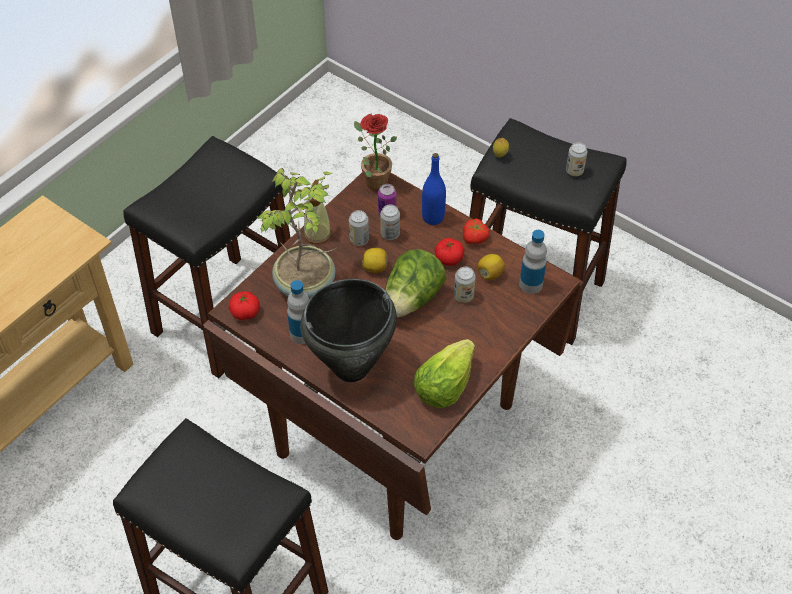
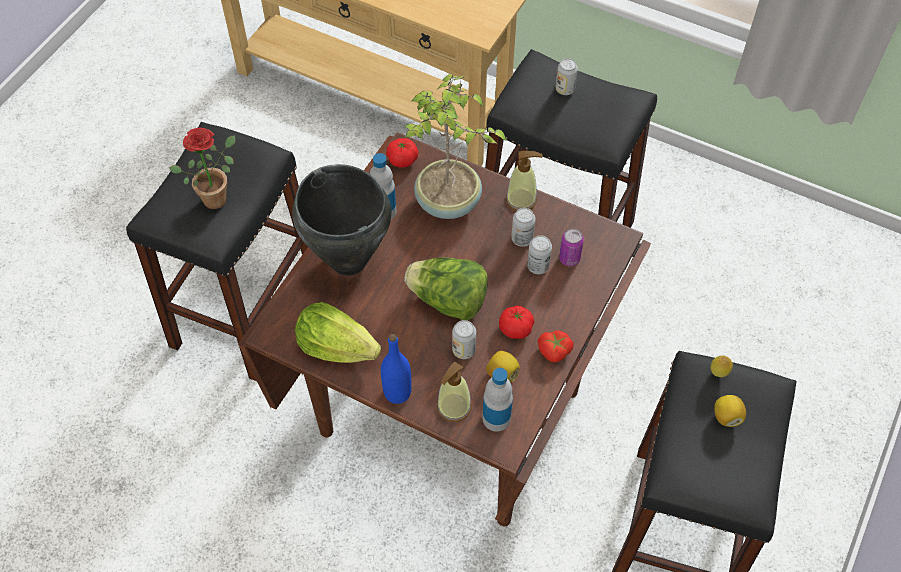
camera: 80 degrees right, 5 degrees up
(372, 181) = (614, 237): potted plant -> potted plant (217, 196)
(375, 268) = (485, 260): lemon -> lemon (726, 417)
(433, 217) = (574, 304): blue bottle -> blue bottle (397, 392)
(517, 310) = (453, 407): none -> soap dispenser
(574, 171) = (722, 465): can -> can (565, 89)

